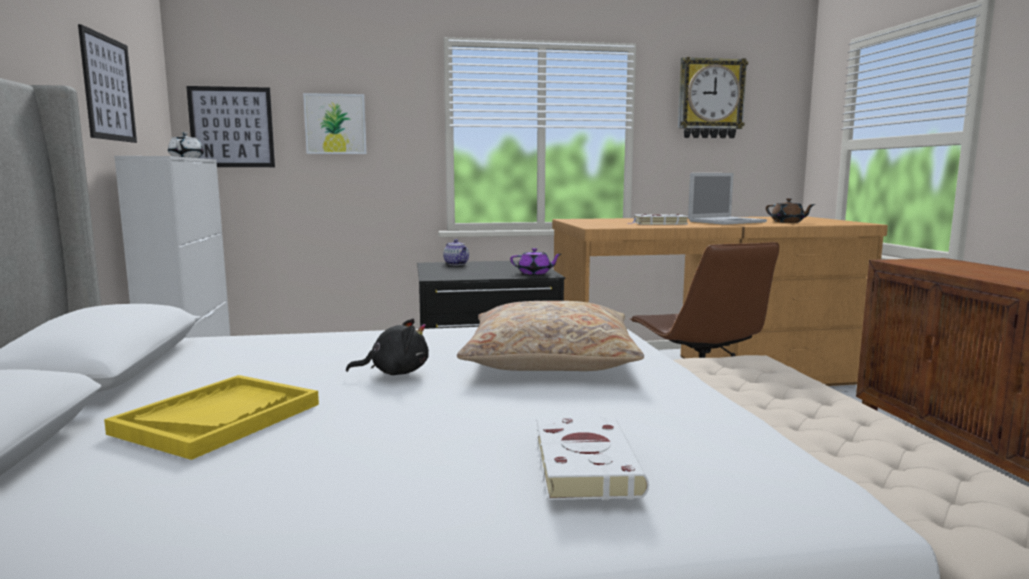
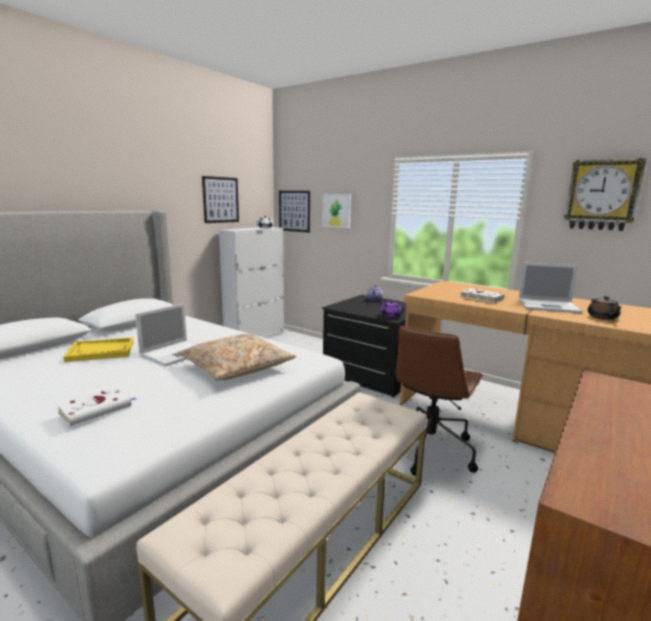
camera: 45 degrees right, 5 degrees up
(395, 373) = (177, 352): black plush toy -> laptop

